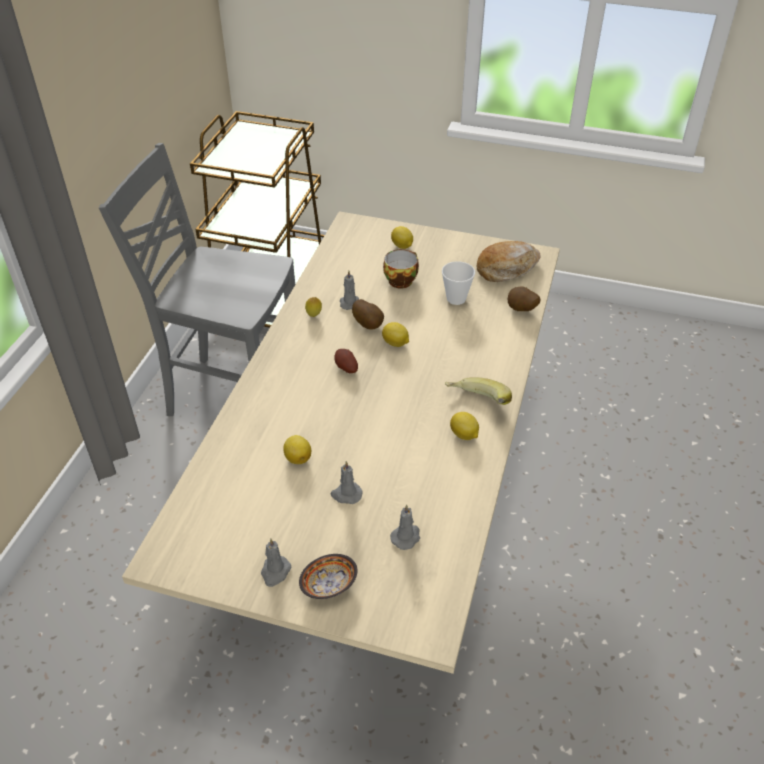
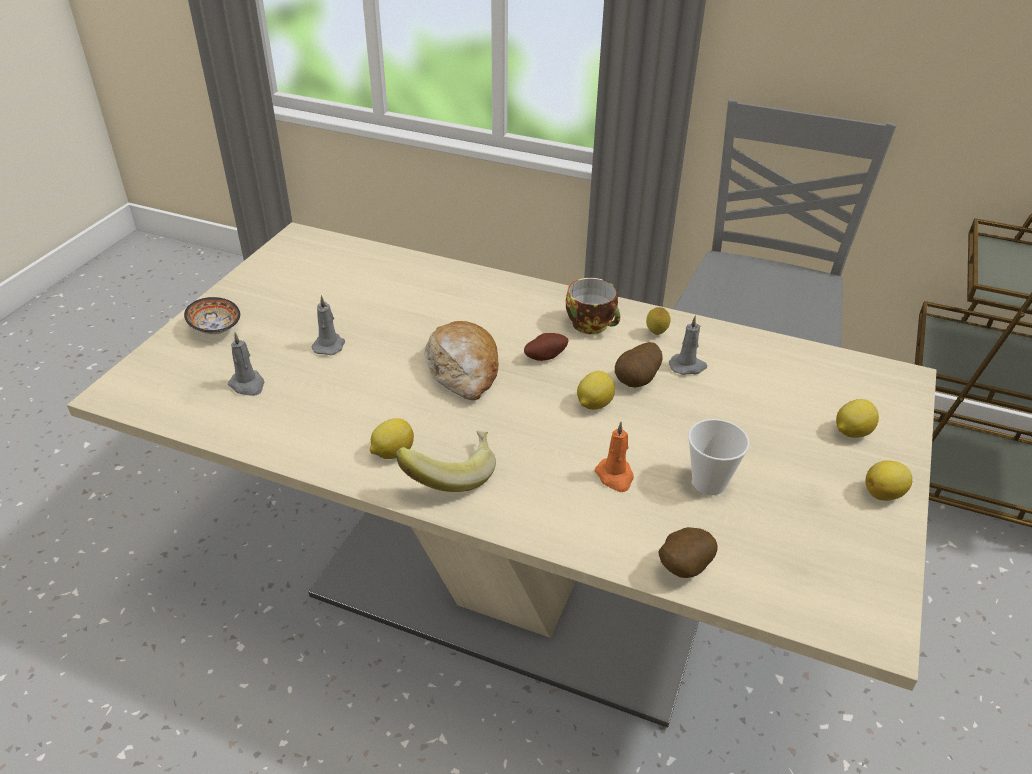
camera: 95 degrees right, 5 degrees down
(275, 572) = (250, 297): grey candle -> none
(298, 457) = (398, 314): lemon -> lemon (884, 494)
(401, 280) = (753, 422): cup -> cup (593, 325)
(460, 334) = (615, 477): none -> orange candle
(506, 268) = (814, 568): bread -> bread (464, 371)

